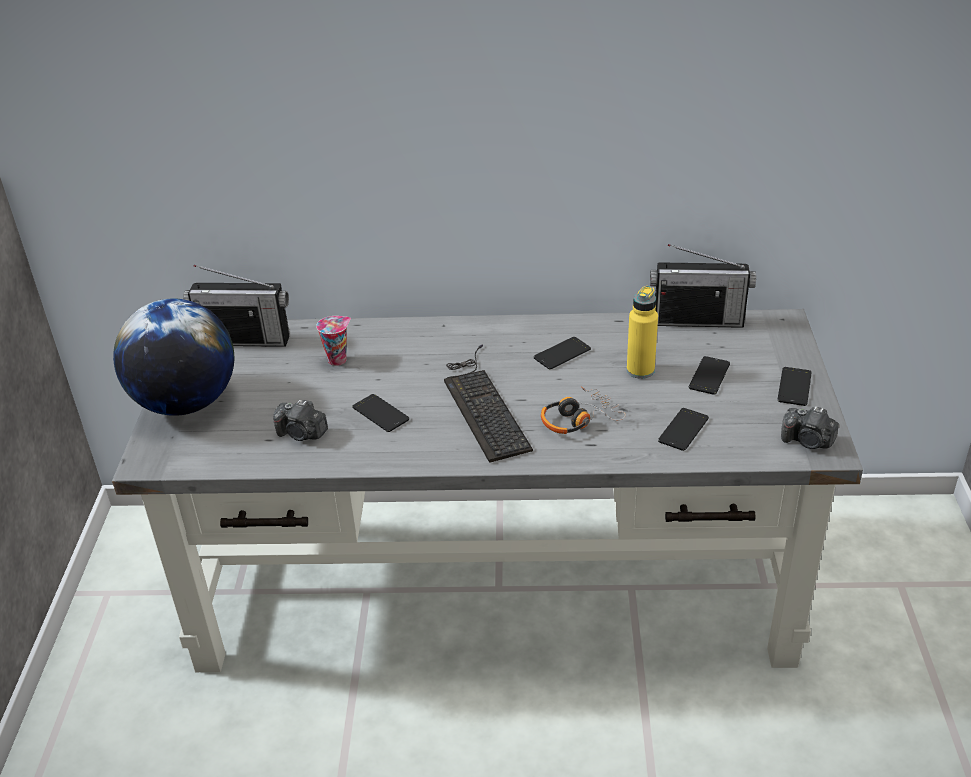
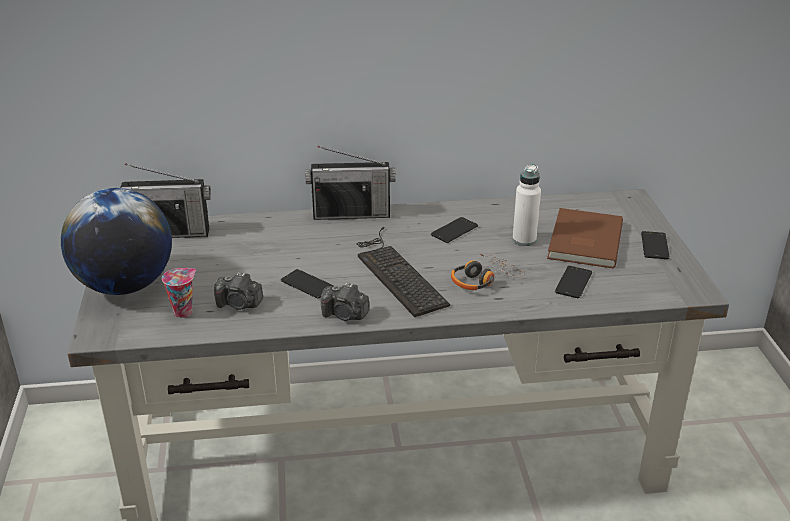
camera: 10 degrees left, 5 degrees down
(338, 359) = (258, 244): cup -> cup (183, 311)
(640, 370) = (524, 240): yellow bottle -> white bottle
(698, 320) = (561, 201): radio -> radio (351, 214)
(709, 376) = (582, 241): phone -> brown book
(808, 441) = (678, 285): camera -> camera (345, 315)

